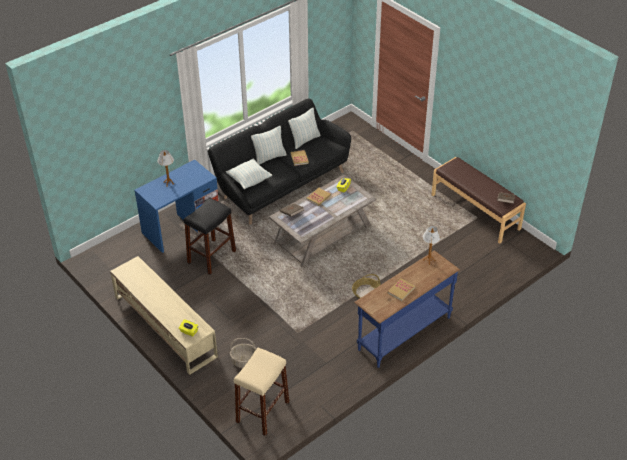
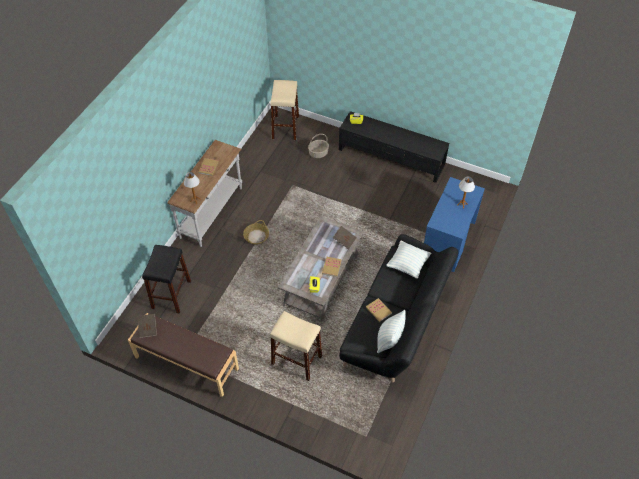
camera: 155 degrees right, 10 degrees up
(165, 326) = (391, 157): beige tv stand -> black tv stand
(211, 257) = (401, 222): black stool -> black stool (171, 294)
(269, 157) = (409, 302): pillow -> none
(379, 186) = (296, 360): none -> beige stool
(403, 333) = (212, 213): blue console table -> white console table

